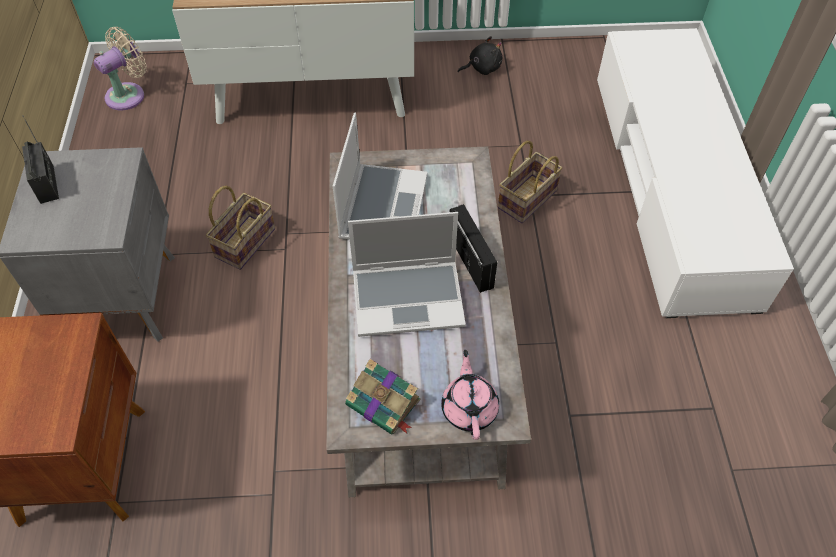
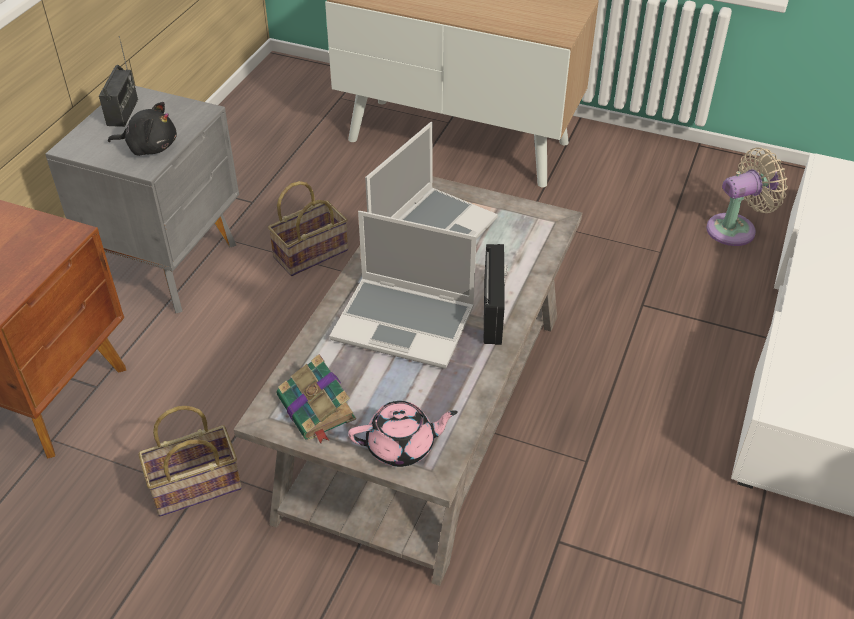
camera: 25 degrees right, 10 degrees down
(129, 94) = (281, 93): beige fan -> beige fan (736, 229)
(469, 408) = (402, 446): pink teapot -> pink teapot turned 60 degrees clockwise
(482, 68) = (660, 165): black plush toy -> black plush toy (150, 147)
(527, 201) = (636, 308): basket -> basket (194, 488)

